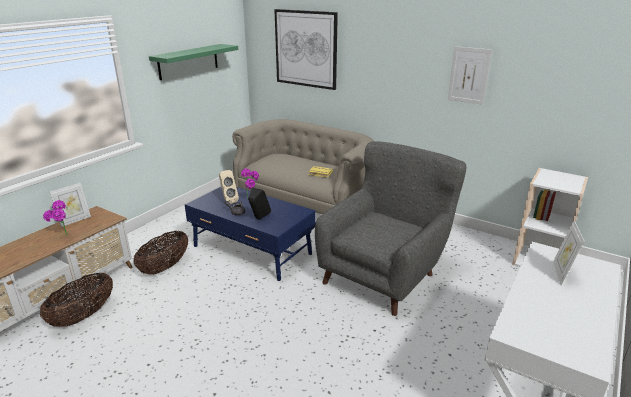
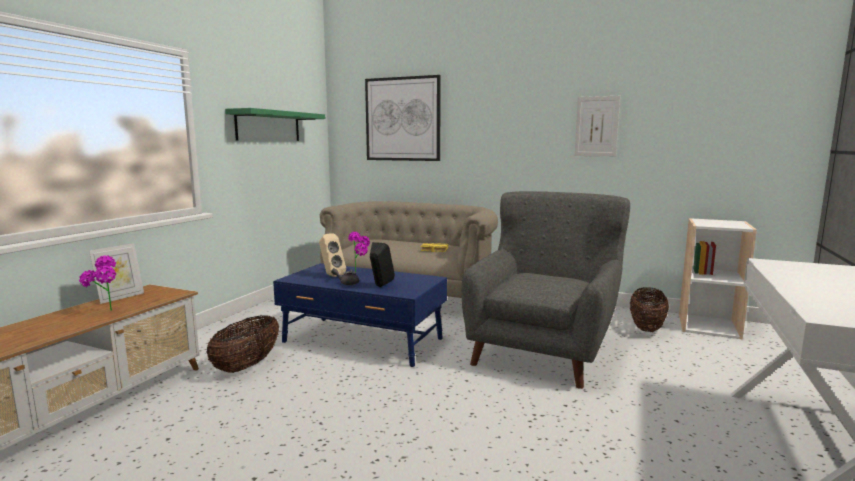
camera: 10 degrees left, 15 degrees down
(83, 316) = (132, 429): basket -> basket (647, 328)
(561, 274) = (814, 275): picture frame -> none

